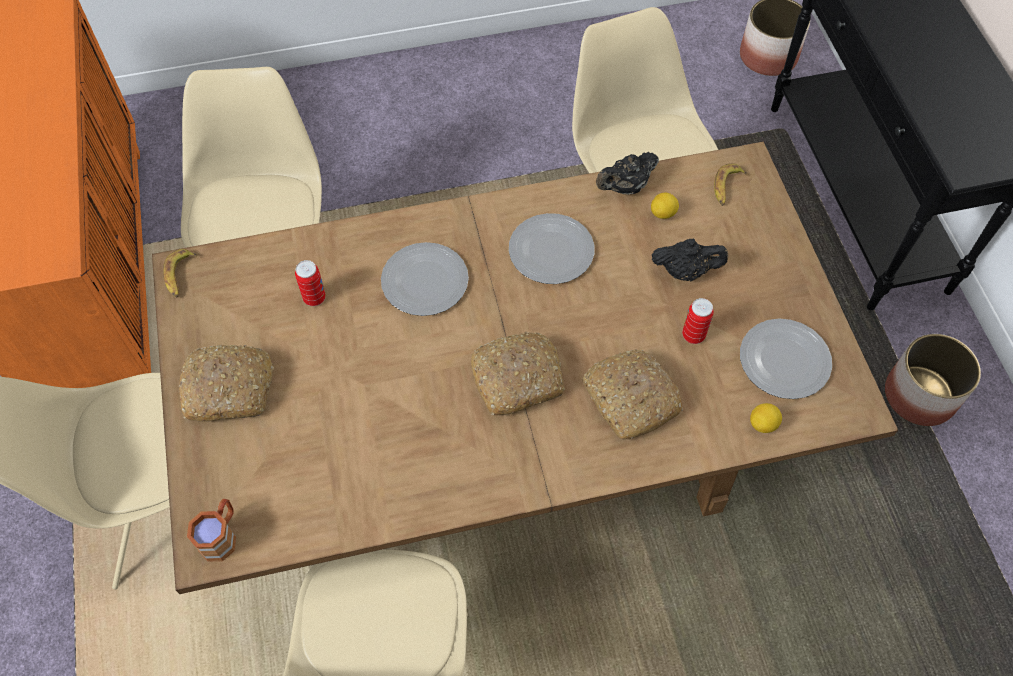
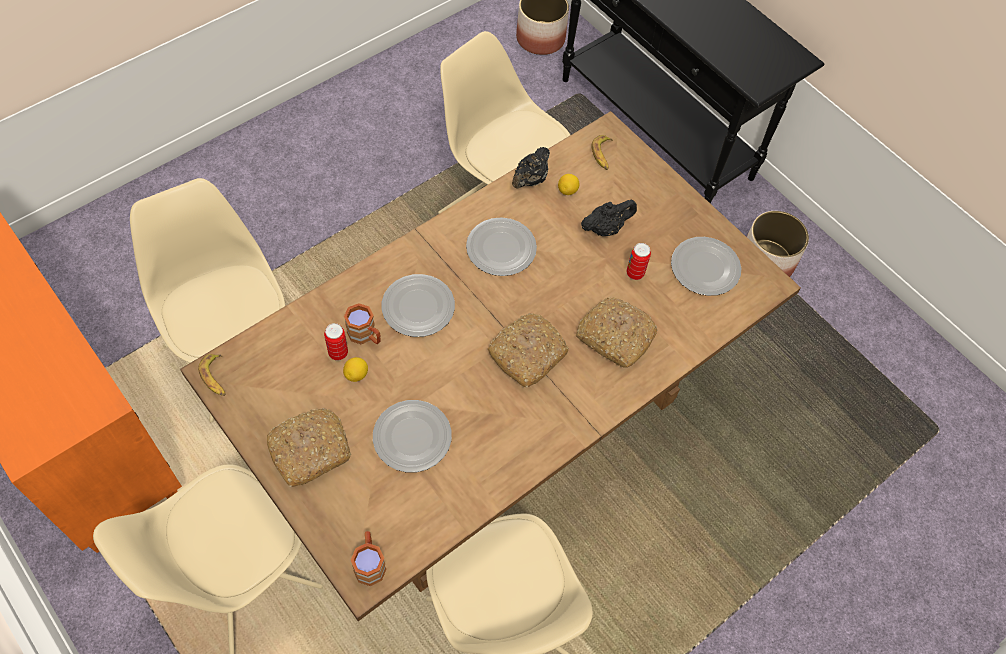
camera: 30 degrees left, 0 degrees up
(340, 418) = (411, 436): none -> plate
(353, 290) = (365, 335): none -> brown mug
(763, 424) = (713, 318): lemon -> lemon (356, 375)

